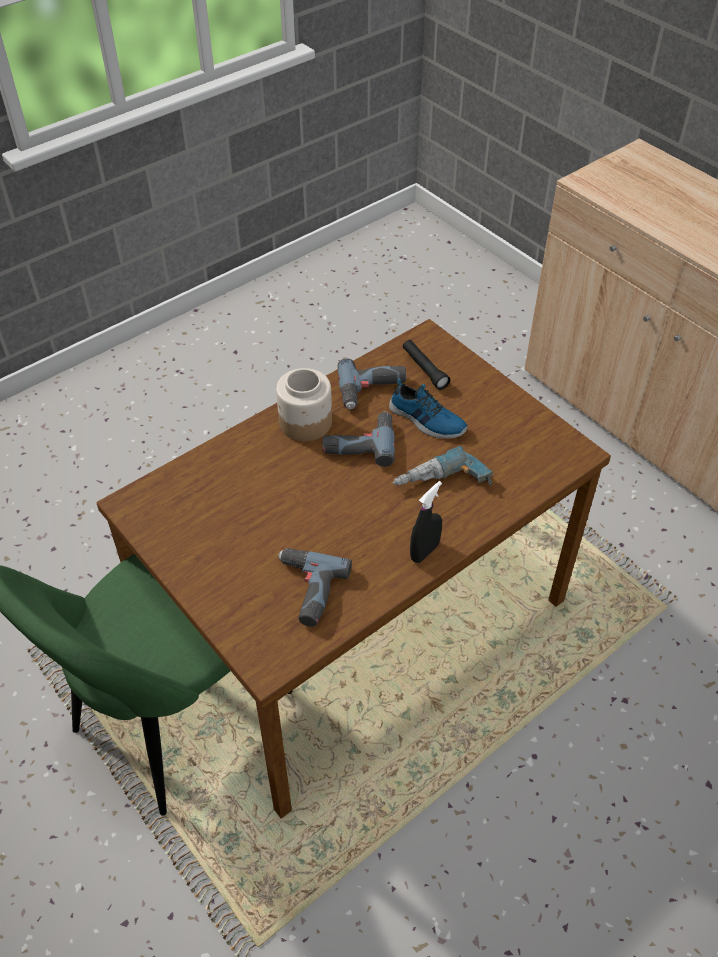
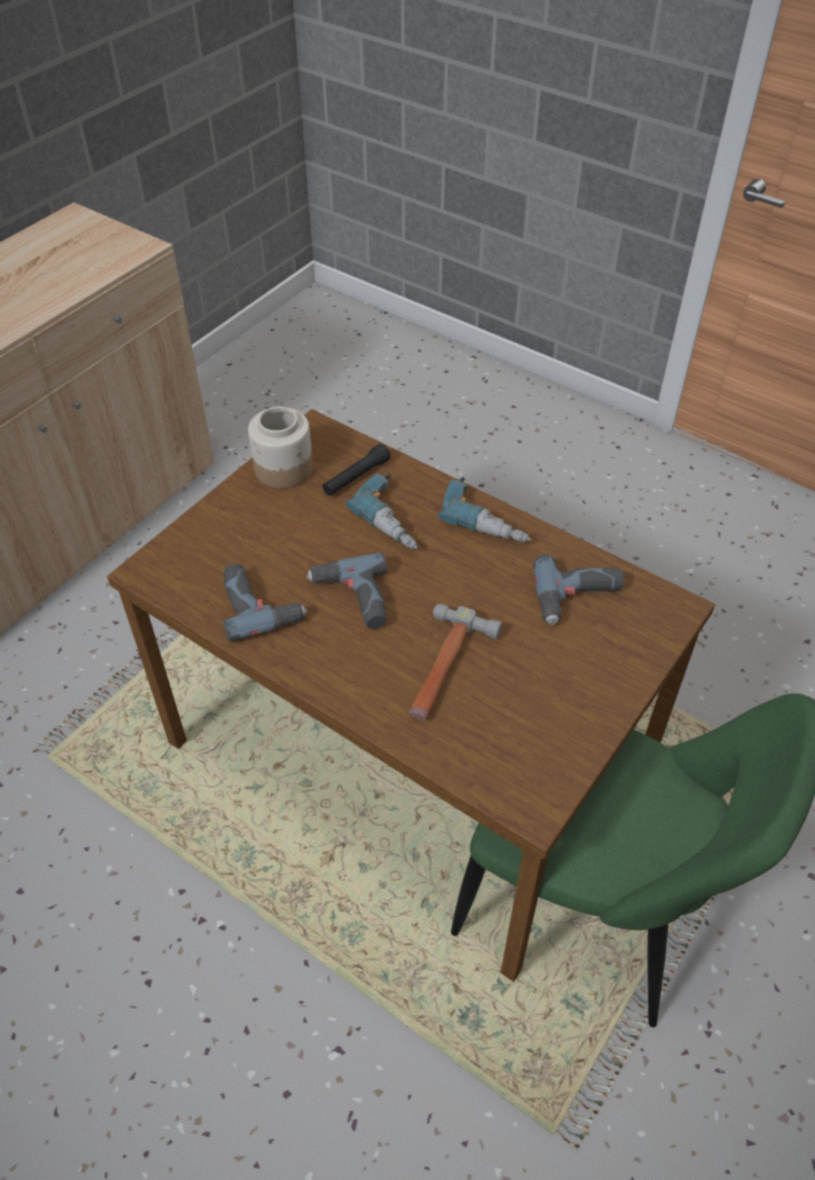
camera: 105 degrees left, 0 degrees up
(268, 482) = (444, 669): none -> hammer
(305, 423) = (334, 658): jar -> jar (284, 469)
(424, 369) = (210, 563): black flashlight -> black flashlight (356, 477)
(424, 552) = (488, 519): black spray bottle -> power drill
(426, 420) = (299, 547): shoe -> none

